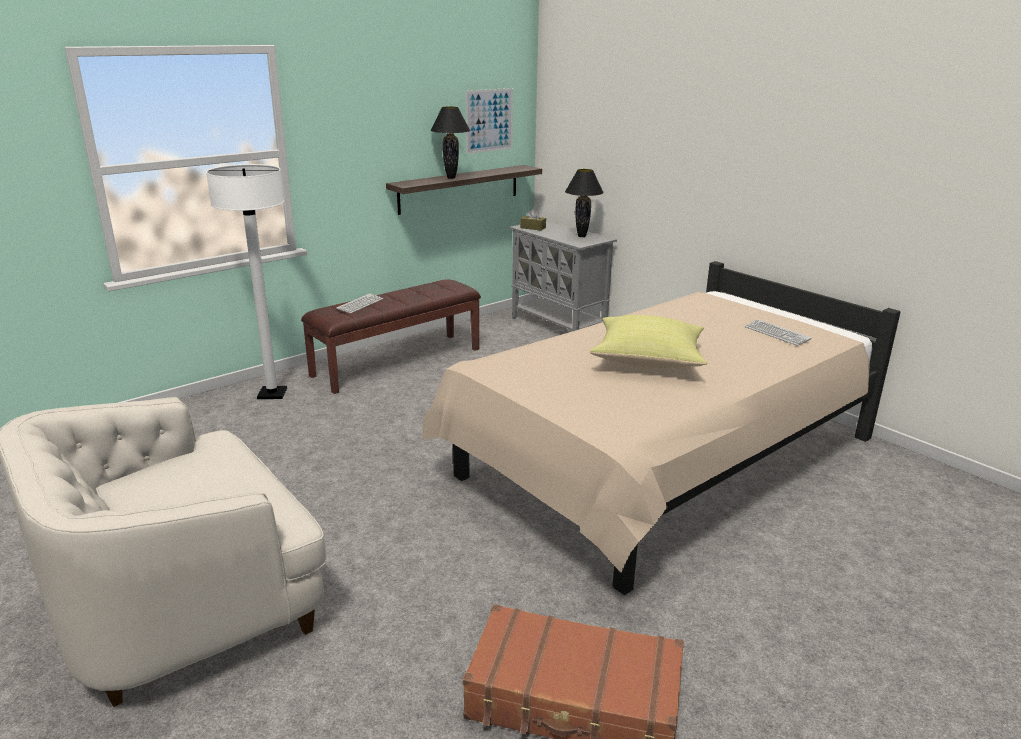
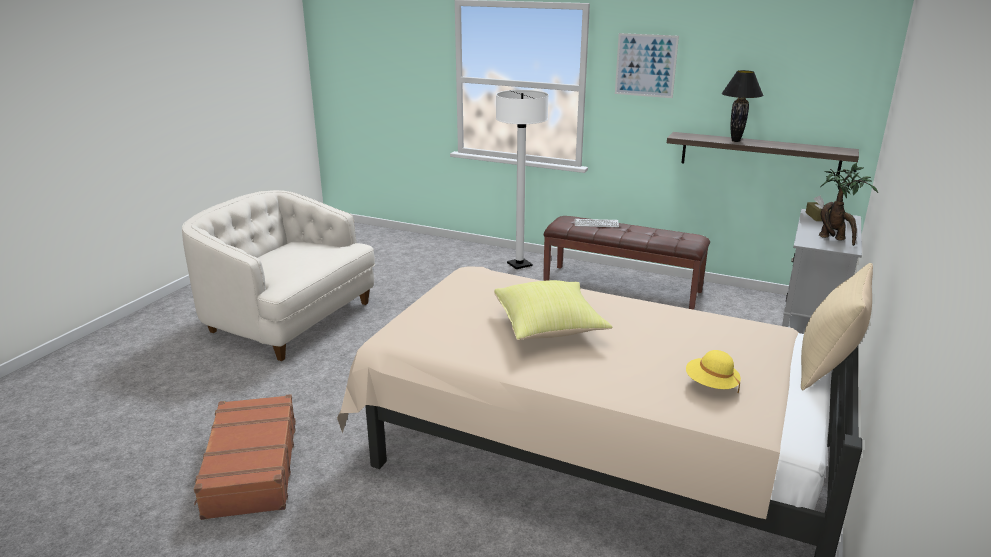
camera: 65 degrees right, 0 degrees up
(489, 120) = (813, 92): picture -> picture (645, 65)
(582, 236) = (835, 239): black table lamp -> potted plant
(757, 300) = (827, 367): none -> beige pillow
(776, 333) = (711, 385): keyboard -> yellow hat

